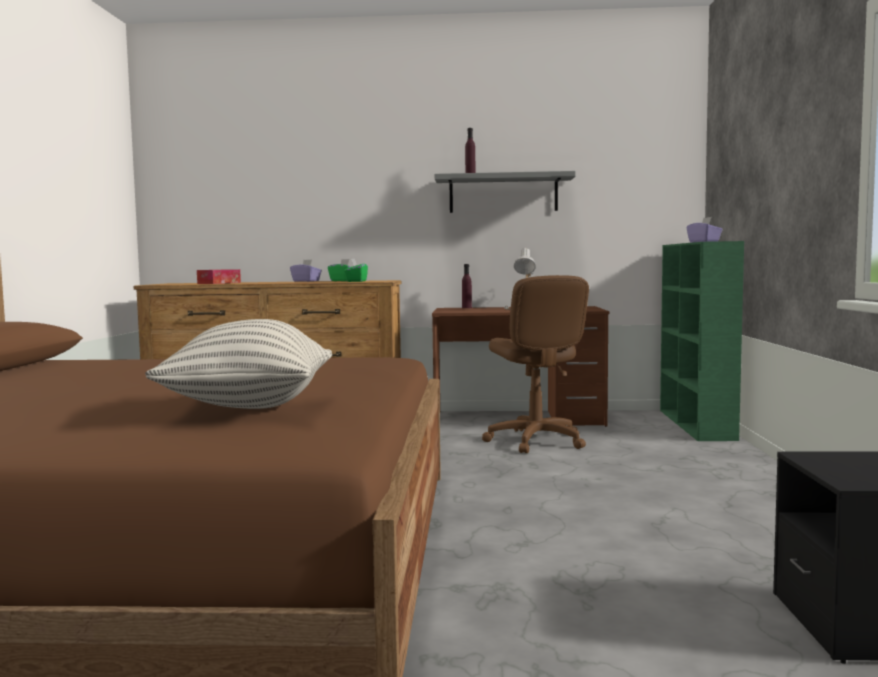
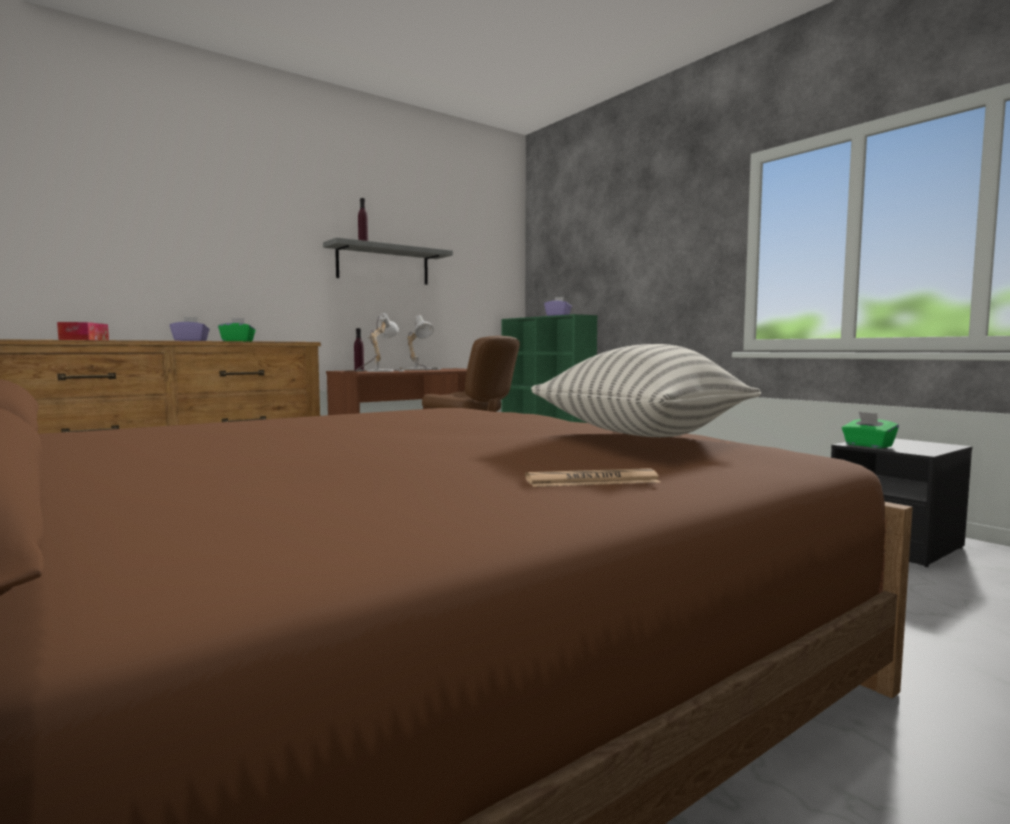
camera: 40 degrees left, 0 degrees up
(56, 433) = (592, 481): none -> newspaper
(356, 281) = (267, 341): green tissue box -> green tissue box (868, 445)
(470, 310) = (378, 371): none -> table lamp

